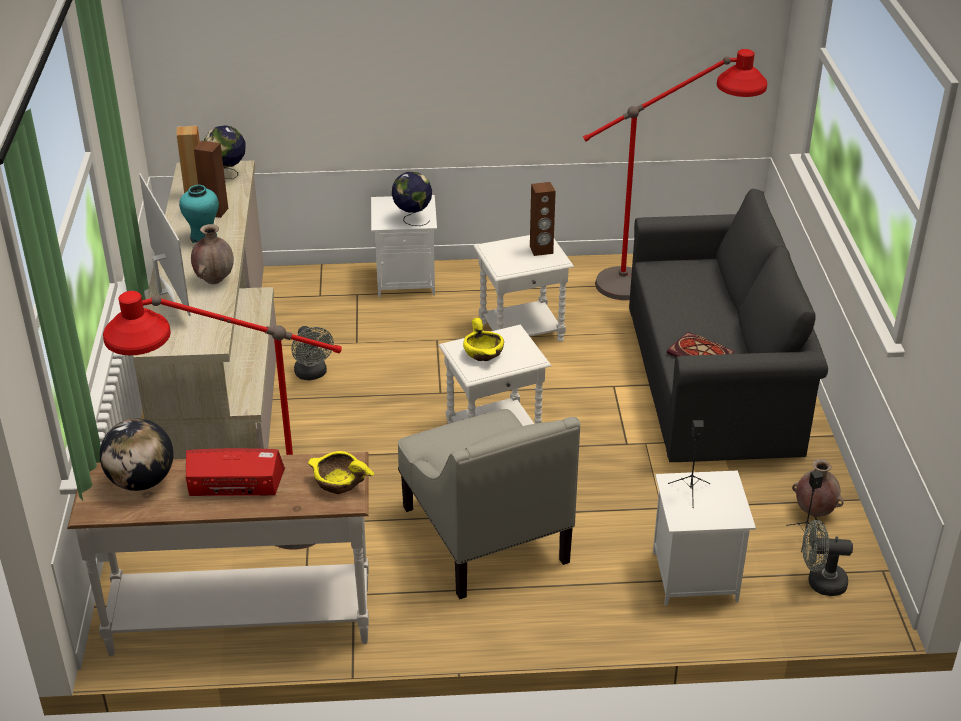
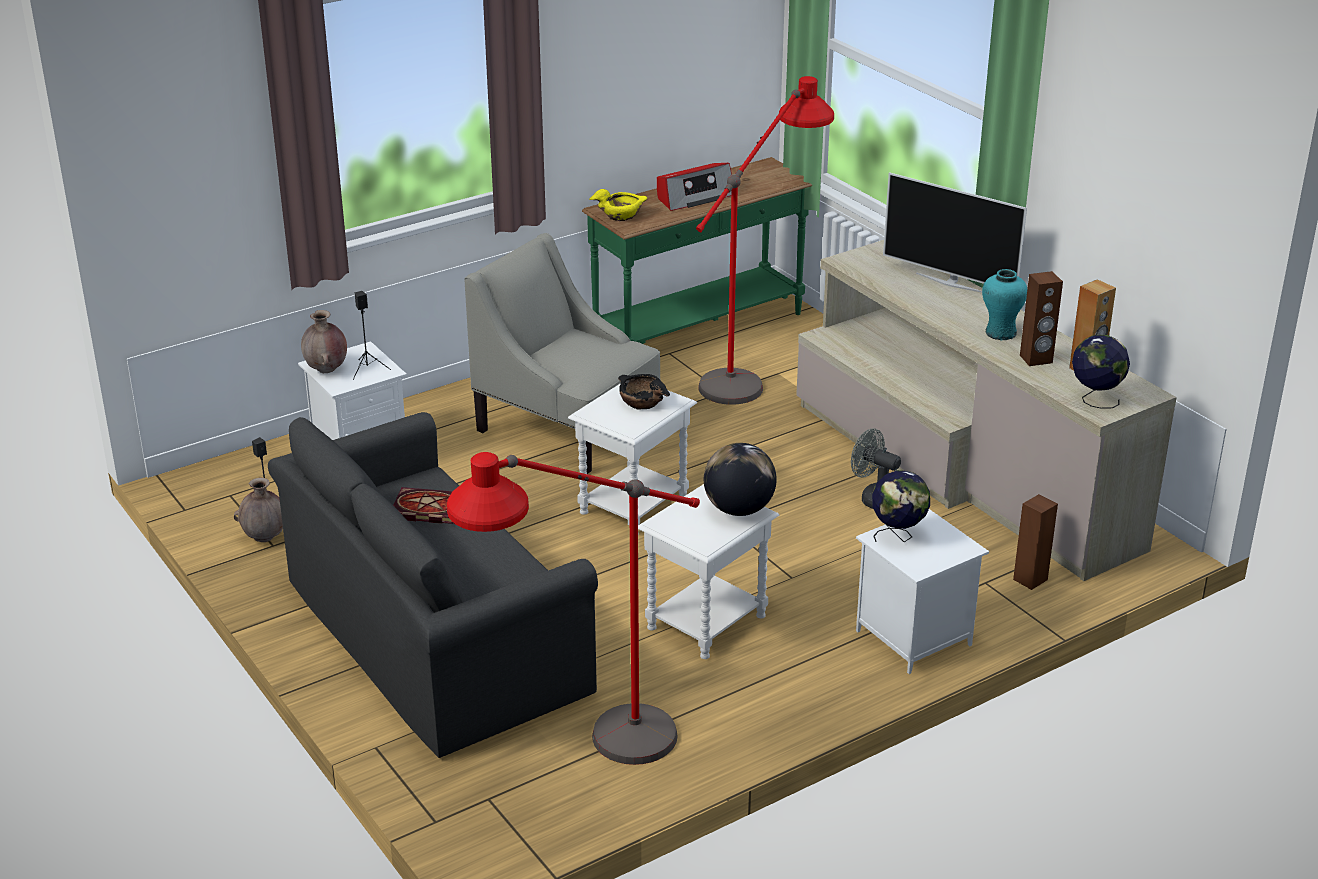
camera: 150 degrees right, 5 degrees down
(141, 481) = (760, 182): globe -> globe (739, 509)
(215, 279) = (925, 303): brown vase -> brown vase (326, 370)
(241, 619) = (700, 330): white console table -> green console table
(483, 353) = (642, 402): yellow bowl -> black bowl
(541, 250) = (690, 528): brown speaker -> brown speaker (1030, 579)
(820, 582) = (243, 483): grey fan -> none

